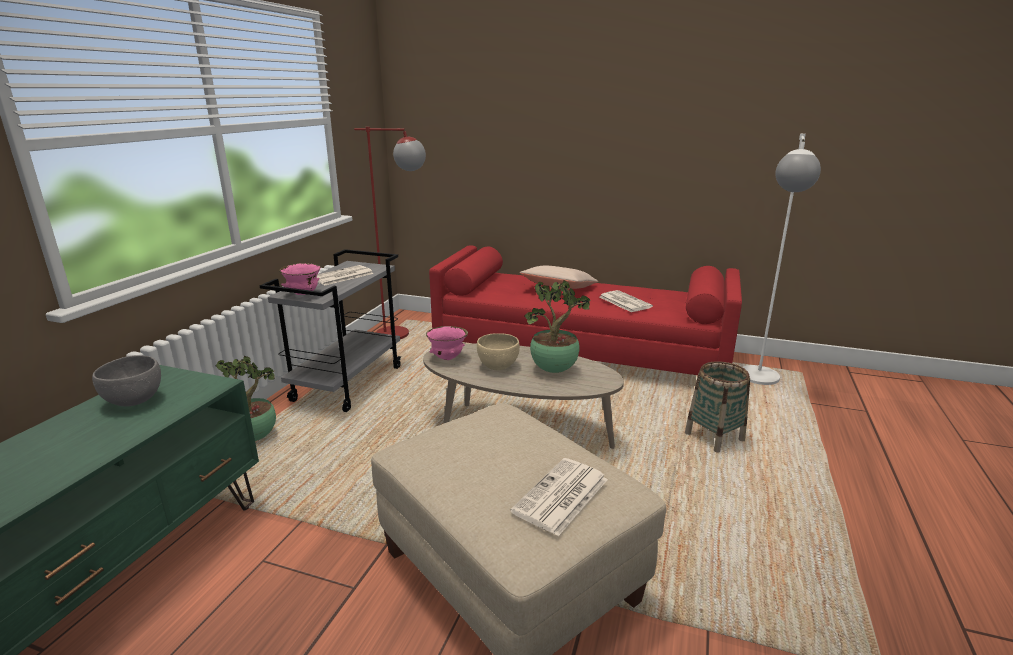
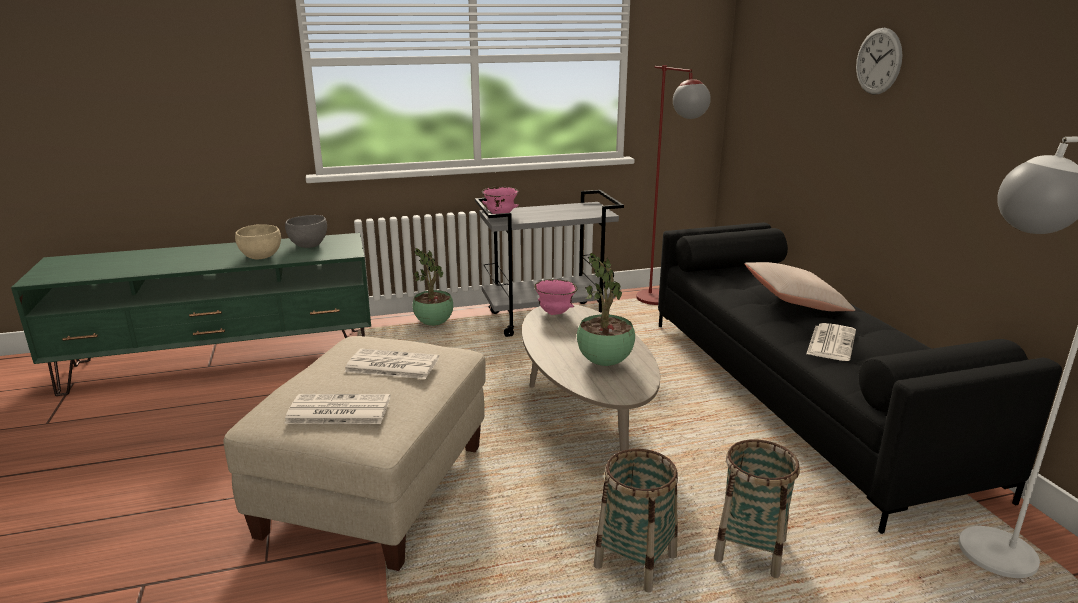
camera: 55 degrees right, 0 degrees up
(341, 276) = (557, 211): newspaper -> newspaper (391, 365)
(498, 366) = (571, 337): beige bowl -> beige bowl (260, 257)
(561, 112) = (878, 61): none -> wall clock
(581, 352) = (801, 397): red sofa -> black sofa
(699, 481) = (635, 562): none -> basket

